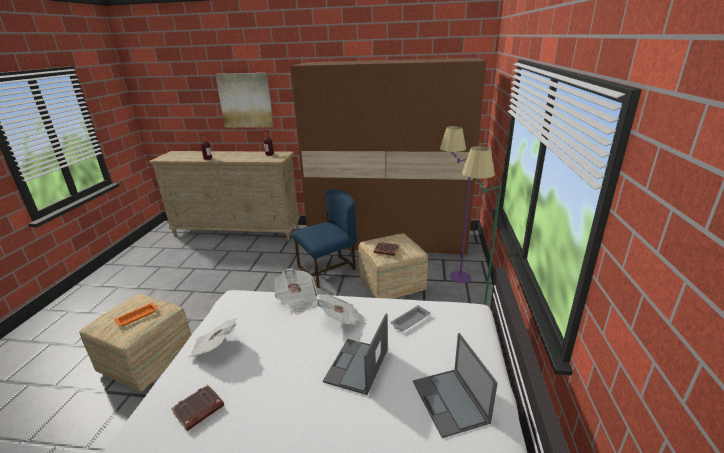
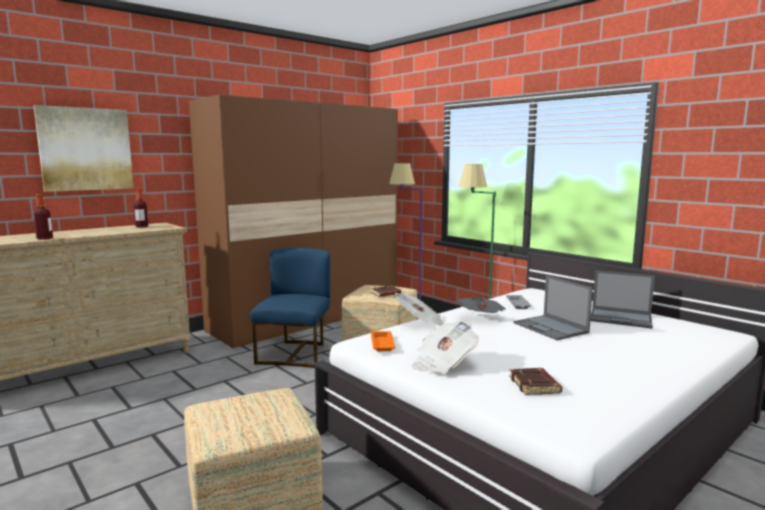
camera: 50 degrees left, 15 degrees down
(138, 316) = (262, 409): orange tray -> orange tray (382, 343)

